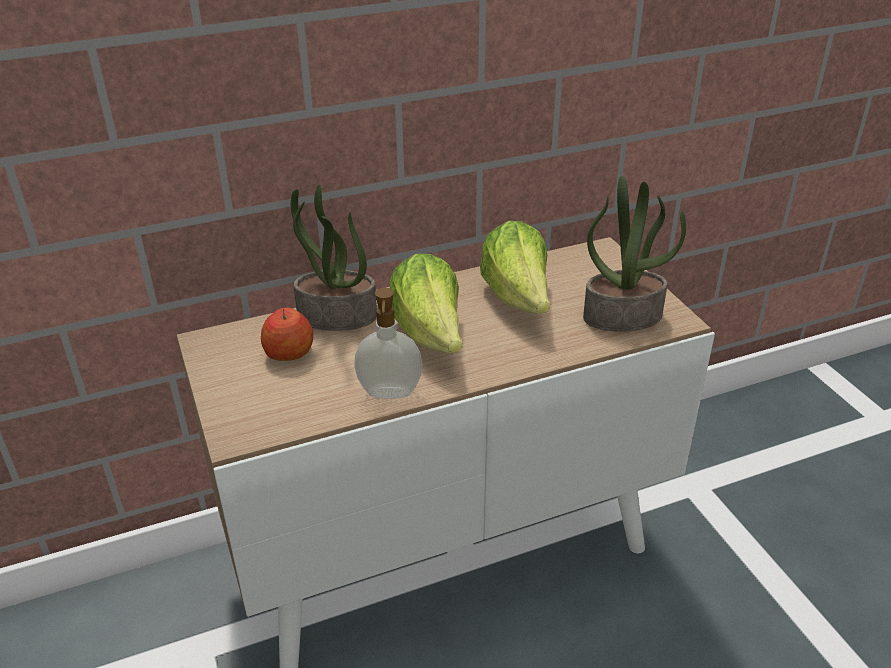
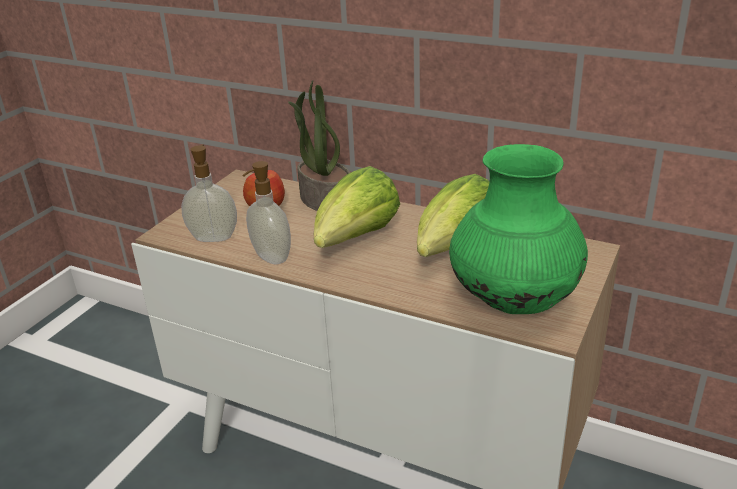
camera: 50 degrees right, 5 degrees down
(296, 409) = (214, 237): none -> soap dispenser
(623, 316) = (514, 302): potted plant -> green vase

